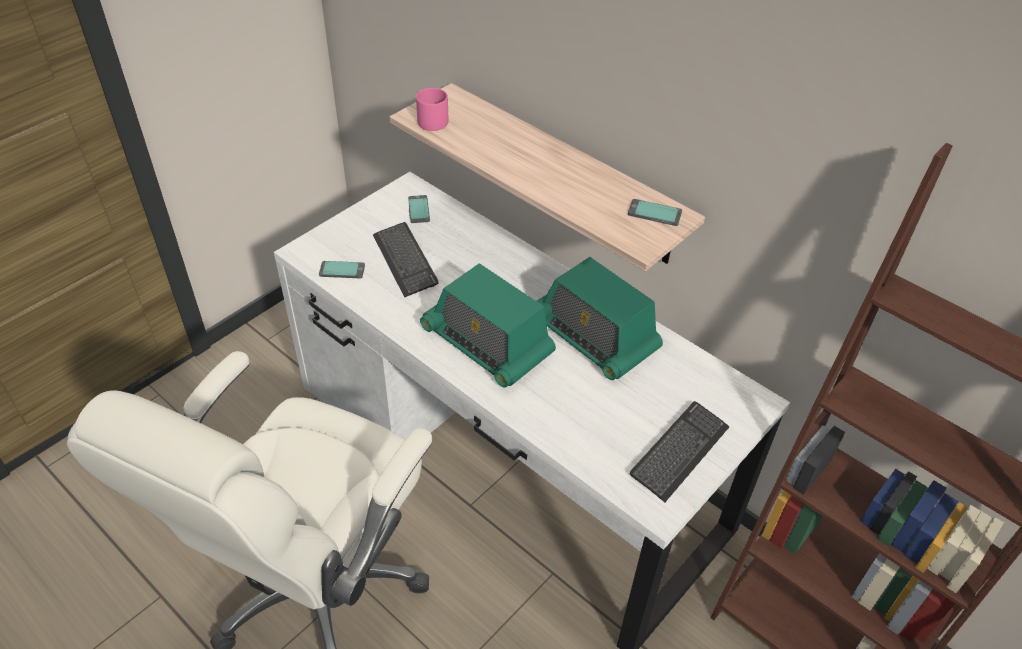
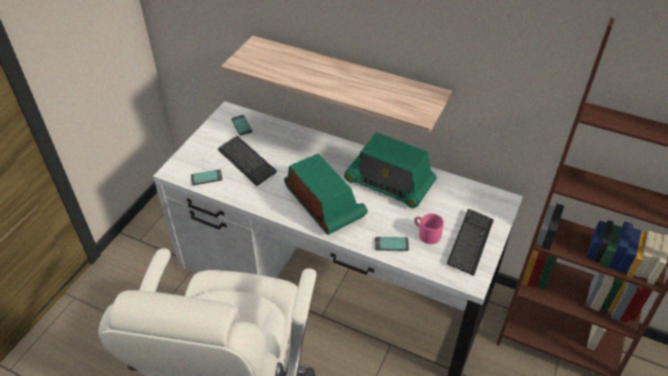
camera: 15 degrees left, 0 degrees up
(429, 119) = (249, 63): pink mug -> pink mug (426, 234)
(487, 343) = (324, 203): radio -> radio turned 150 degrees counterclockwise
(654, 213) = (421, 95): phone -> phone (391, 244)

